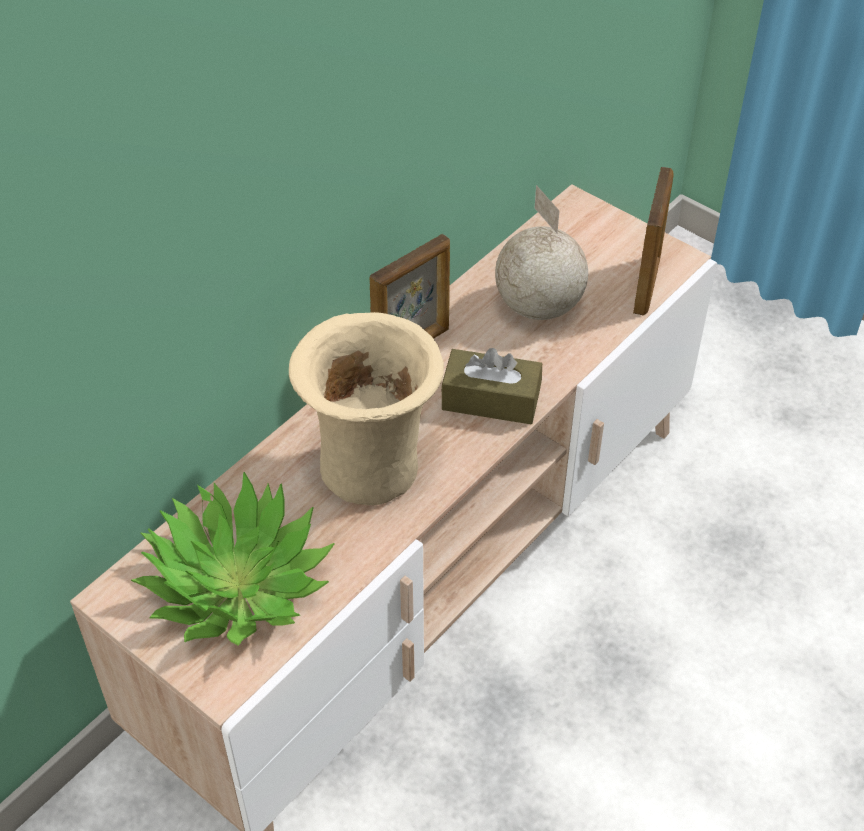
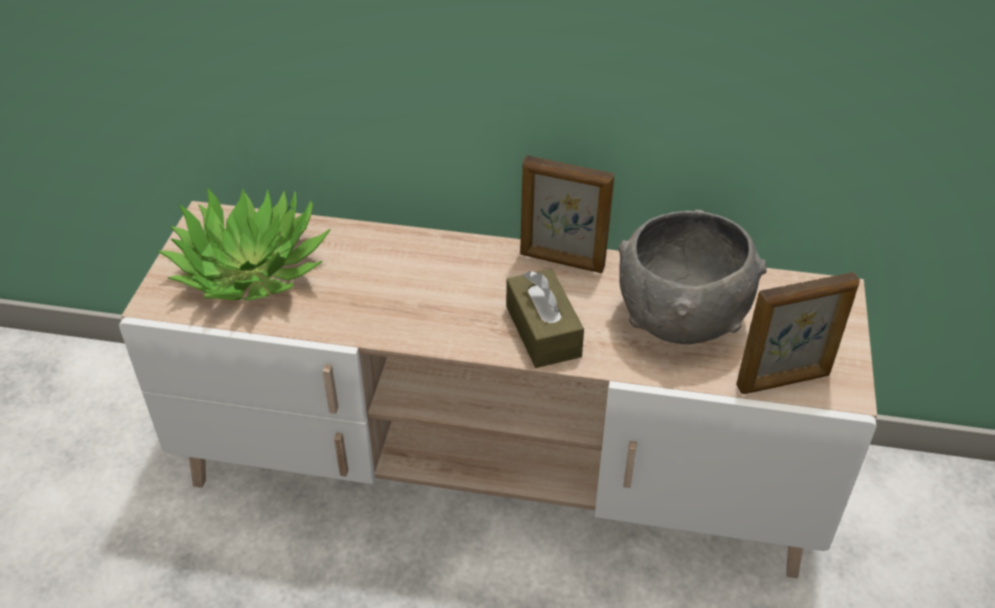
camera: 60 degrees right, 5 degrees down
(370, 466) = (413, 290): beige vase -> none
(538, 307) = (680, 318): globe -> grey bowl

